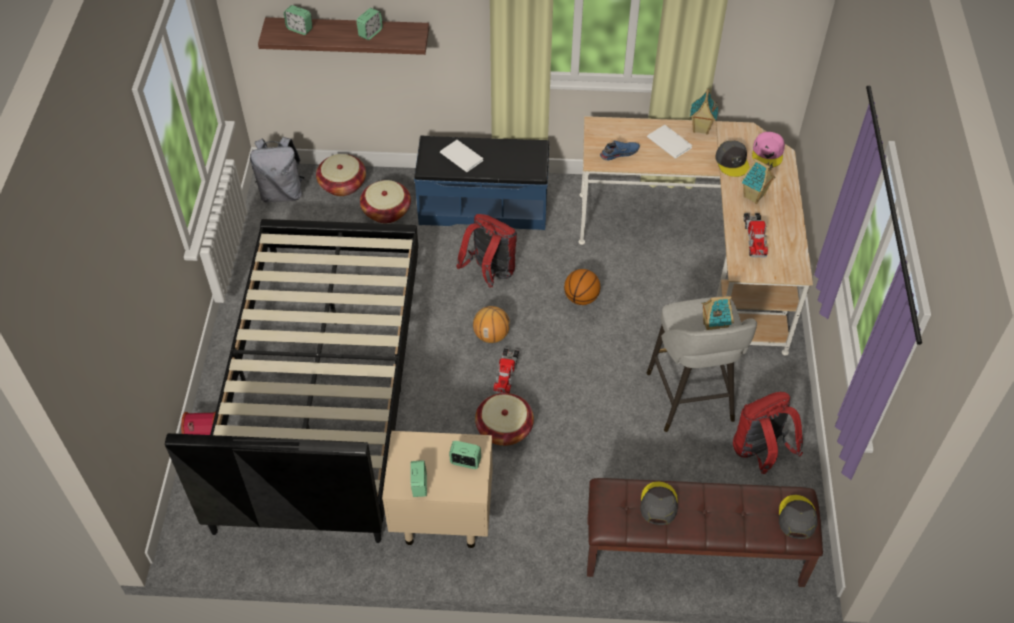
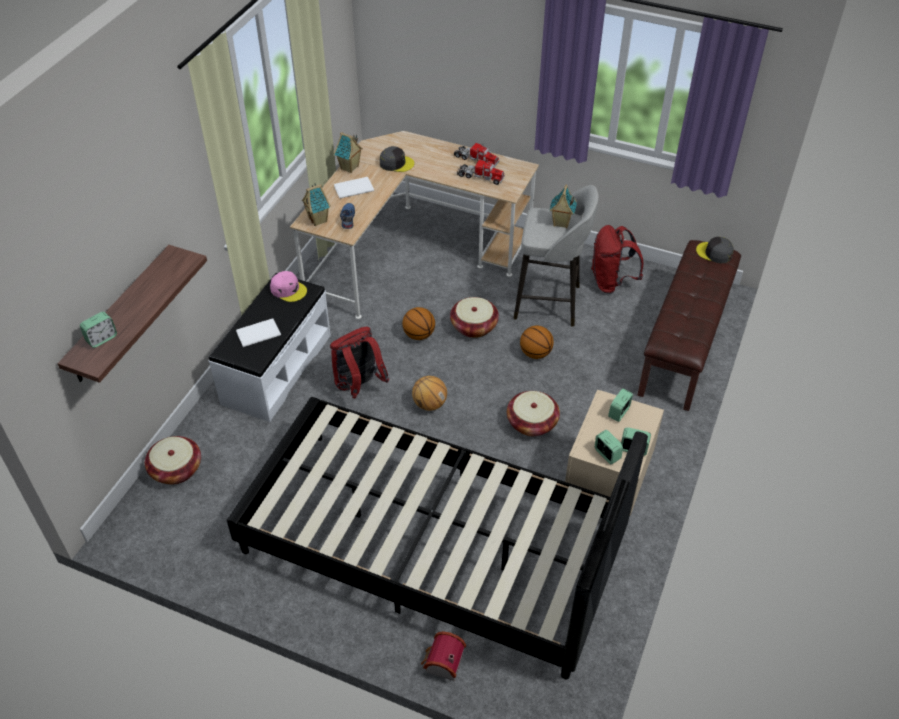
camera: 70 degrees left, 5 degrees down
(282, 193) = (153, 525): grey backpack -> none
(370, 33) = (151, 287): alarm clock -> alarm clock (607, 454)
(386, 211) = (236, 442): basket -> basket (474, 326)
(483, 206) = (276, 369): blue bench -> white bench
(506, 373) = (475, 405): toy truck -> toy truck (476, 160)
(604, 406) = (535, 353): none -> basketball
(658, 504) = (683, 318): grey cap -> none
(754, 196) = (439, 164): toy house -> toy house (318, 220)
(768, 153) = (398, 143): pink cap -> pink cap (288, 290)

